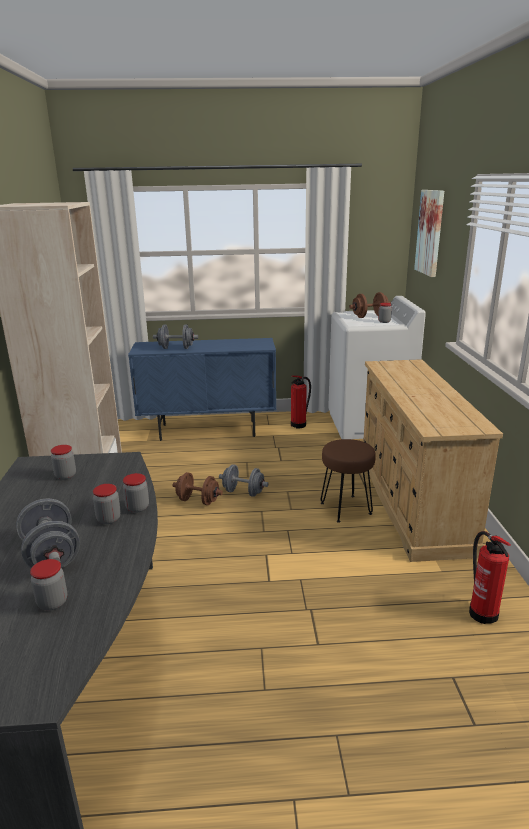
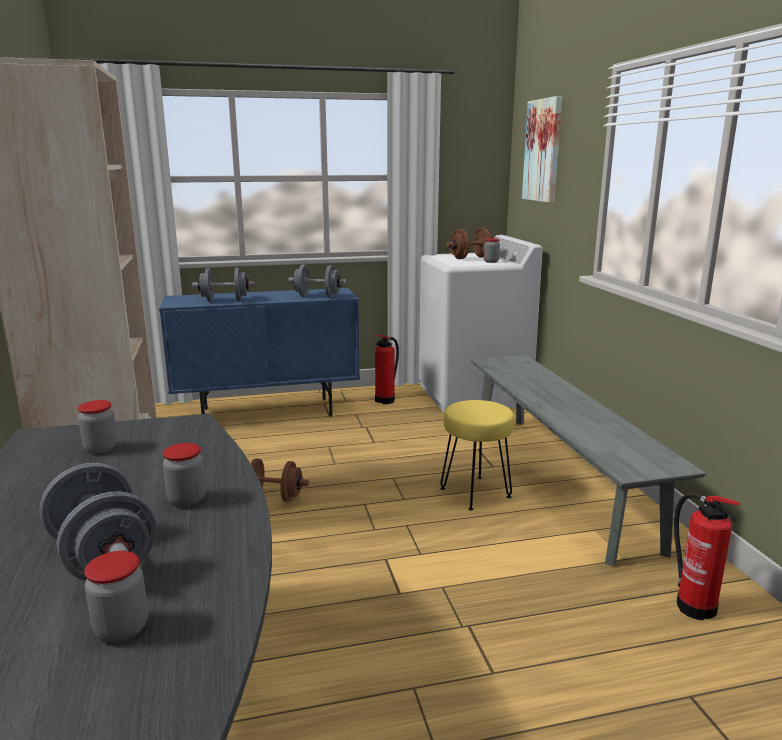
camera: 10 degrees left, 5 degrees down
(137, 507) = (228, 481): jar -> none
(243, 492) = (334, 483): grey dumbbell -> grey dumbbell (317, 296)
(346, 508) = (476, 493): brown stool -> yellow stool
(412, 501) = (556, 478): beige dresser -> grey bench

